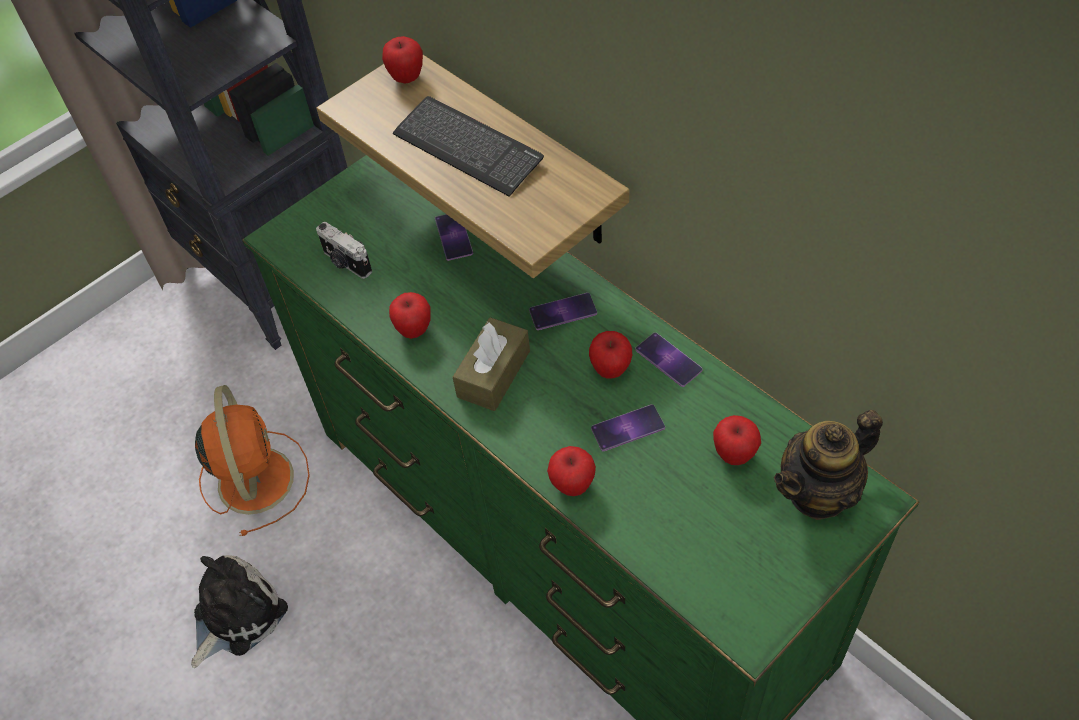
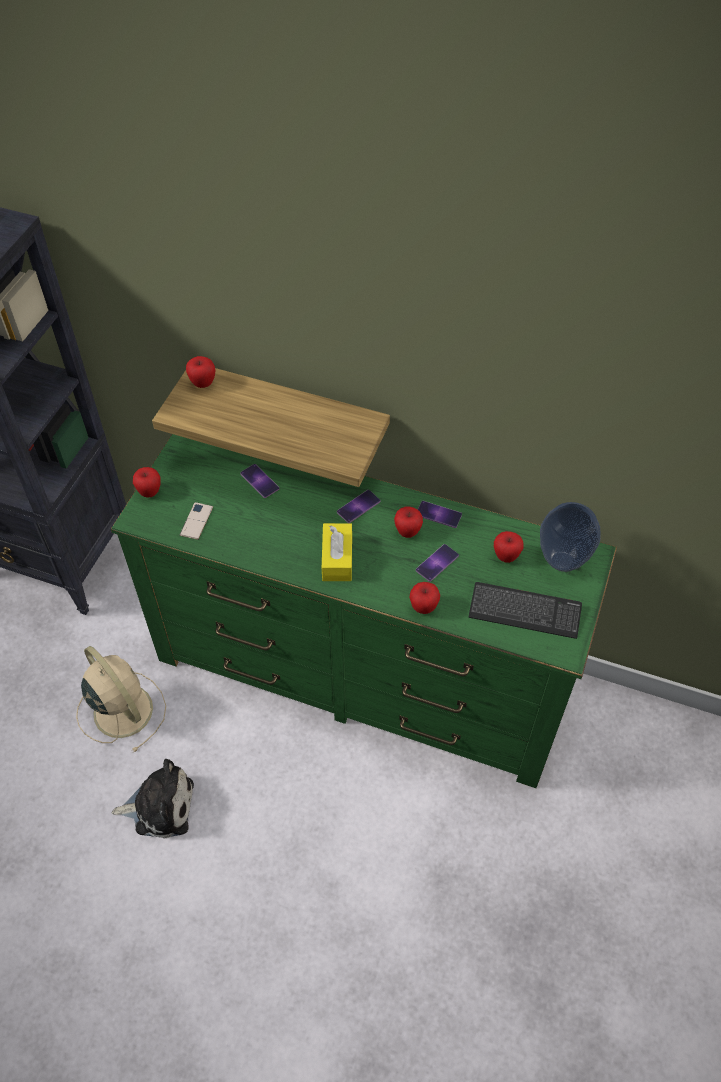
camera: 30 degrees left, 0 degrees up
(235, 615) = (160, 806): plush toy -> plush toy turned 75 degrees clockwise
(255, 477) = (121, 709): orange fan -> beige fan
(346, 263) = (196, 521): camera -> phone
(414, 330) = (269, 549): apple -> apple (150, 492)
(467, 148) = (273, 418): keyboard -> keyboard (524, 611)
(493, 374) = (337, 559): brown tissue box -> yellow tissue box
(819, 492) = (563, 561): teapot -> vase

